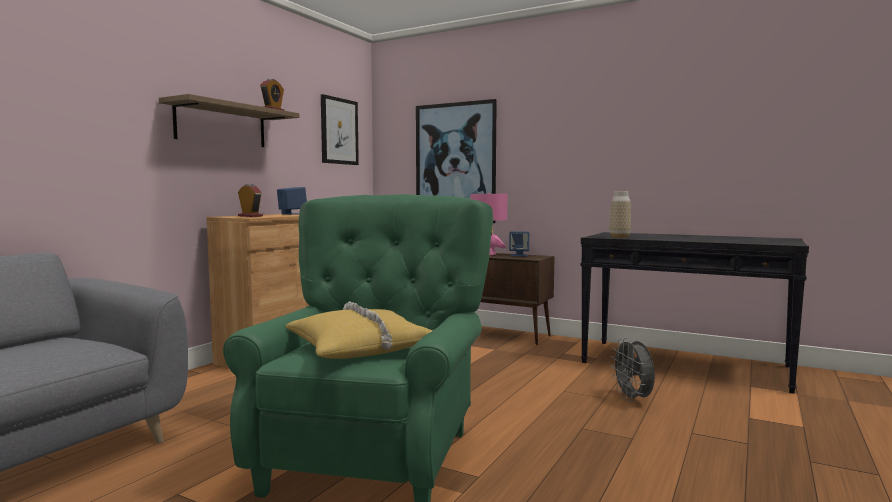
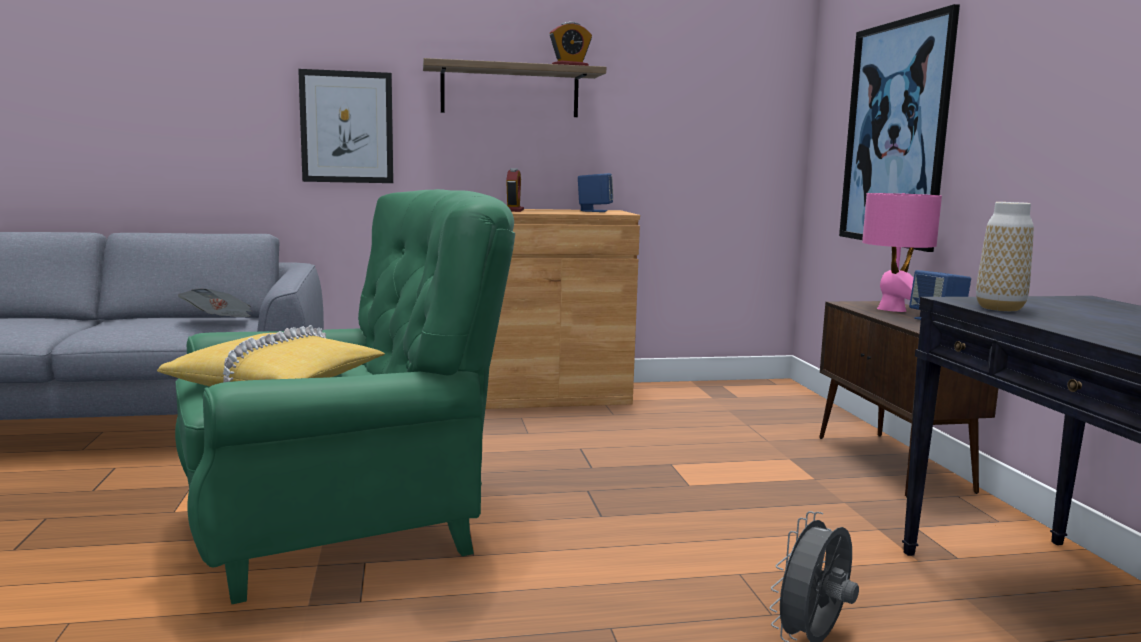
camera: 50 degrees right, 5 degrees up
(66, 344) = (220, 323): none -> newspaper
(339, 131) = (730, 86): picture -> picture (347, 127)

